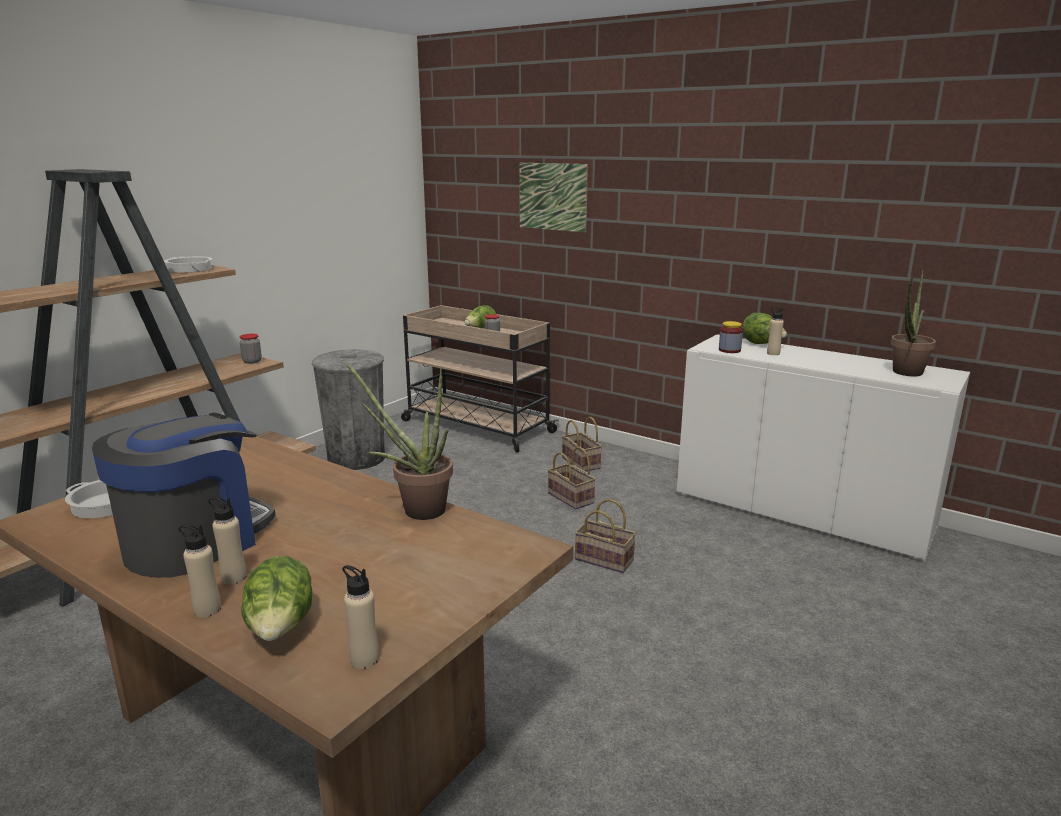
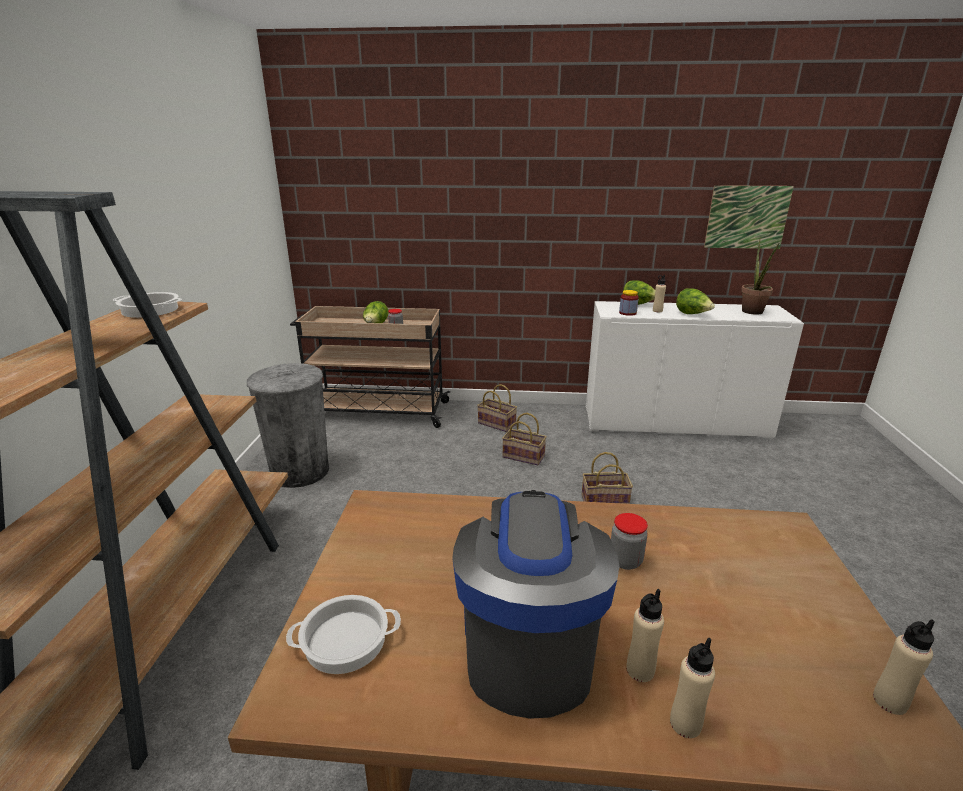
camera: 30 degrees left, 5 degrees up
(252, 361) = (218, 403): jar -> jar (625, 561)
(281, 630) = (782, 708): lettuce -> lettuce (692, 314)
(416, 509) = (651, 522): potted plant -> none
(552, 196) = (433, 195): picture -> picture (747, 217)

